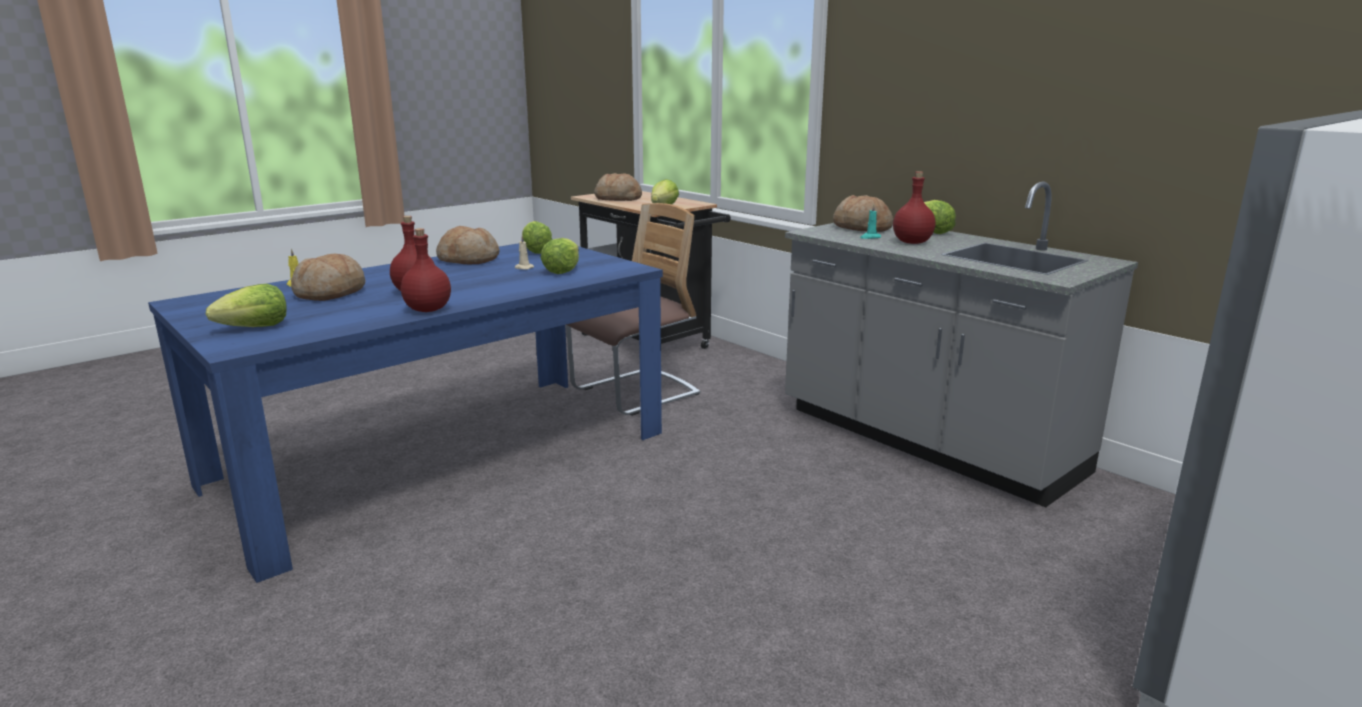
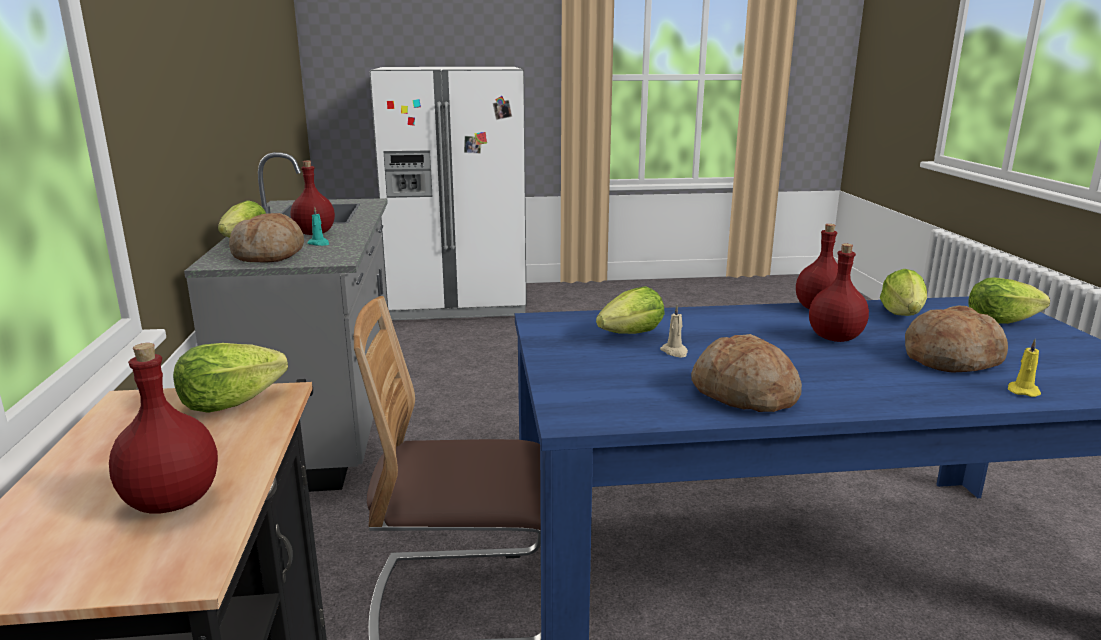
camera: 145 degrees left, 0 degrees up
(536, 251) = (618, 390): lettuce -> lettuce (903, 315)
(618, 199) = (174, 501): bread -> red bottle

